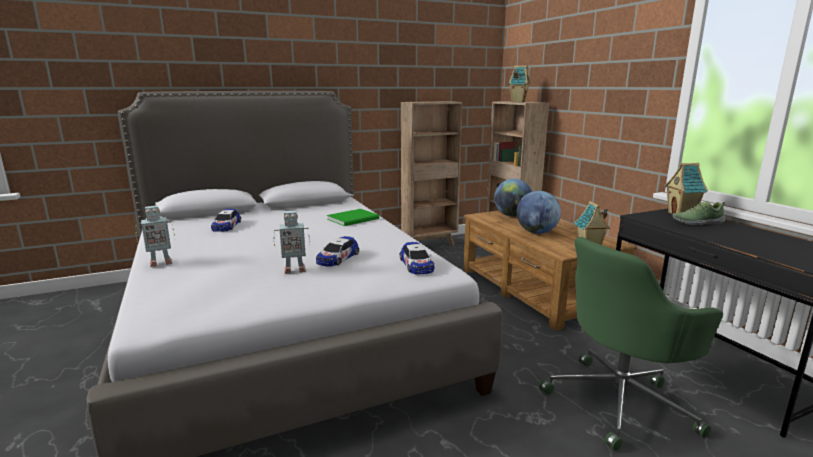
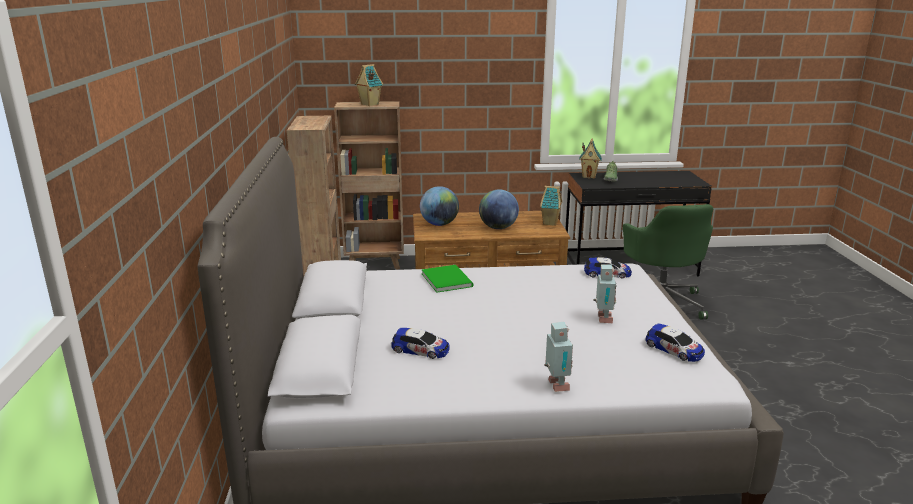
camera: 70 degrees left, 5 degrees up
(337, 258) = (577, 299): toy car -> toy car (674, 349)

